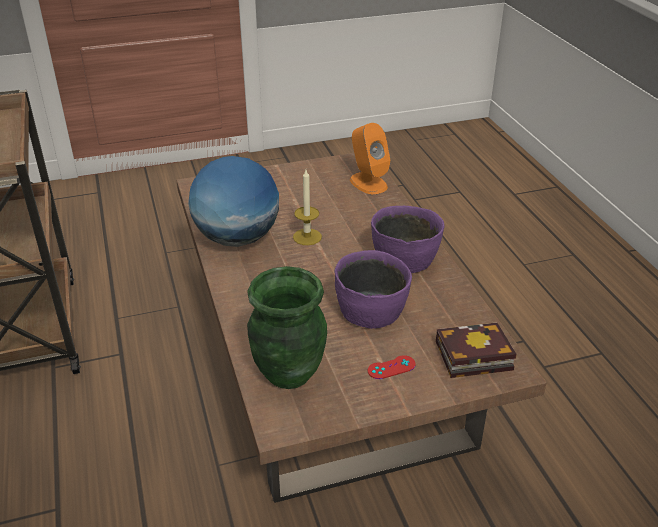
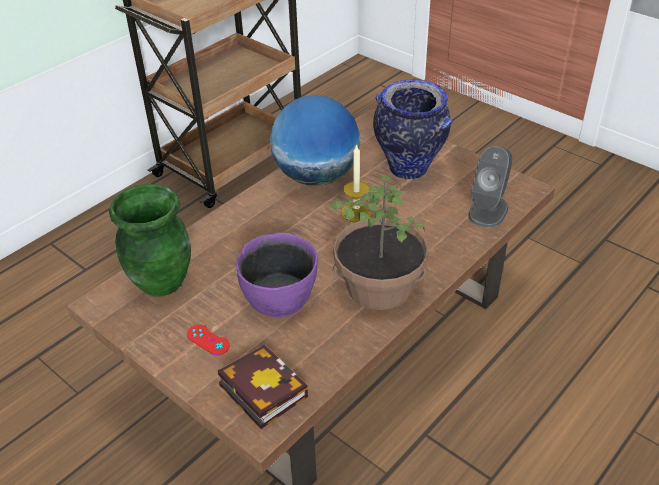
camera: 60 degrees right, 5 degrees up
(282, 194) = (409, 169): none -> vase
(368, 183) = (488, 211): orange speaker -> grey speaker
(404, 258) = (379, 286): purple bowl -> potted plant

